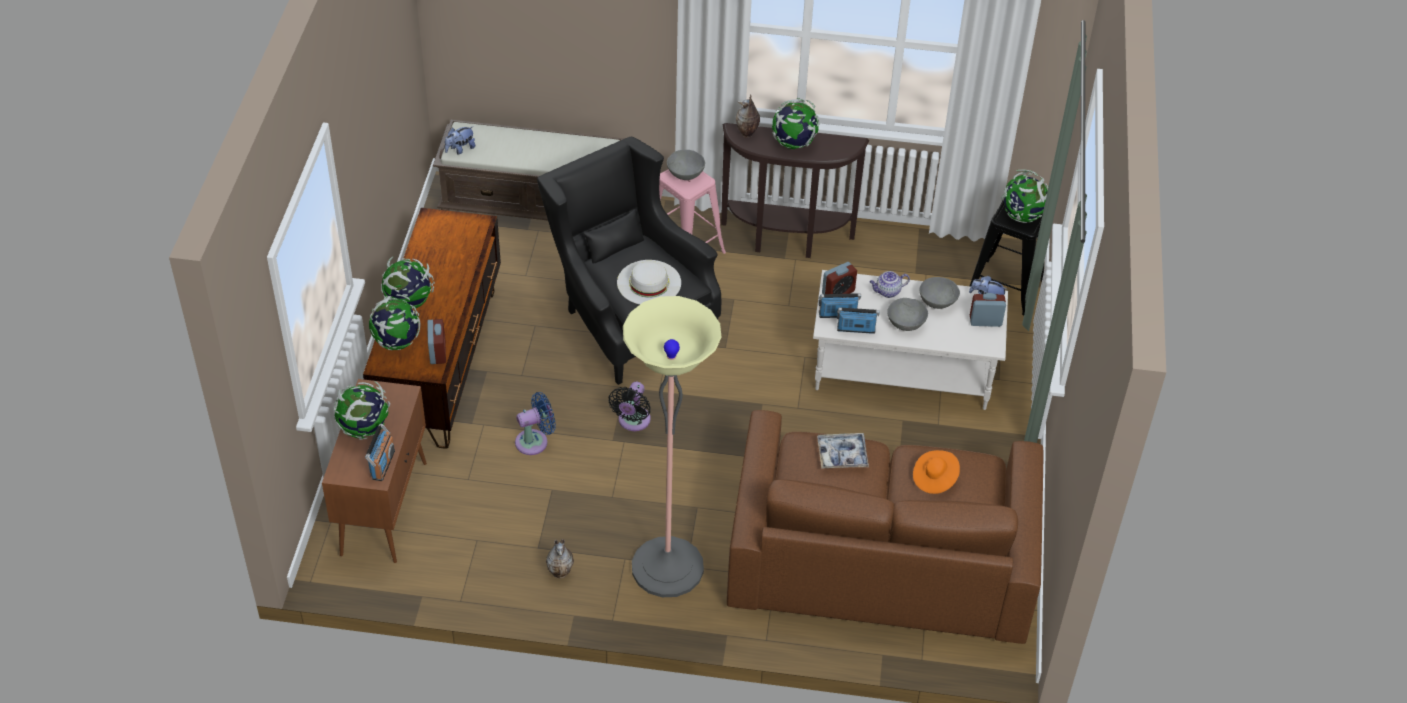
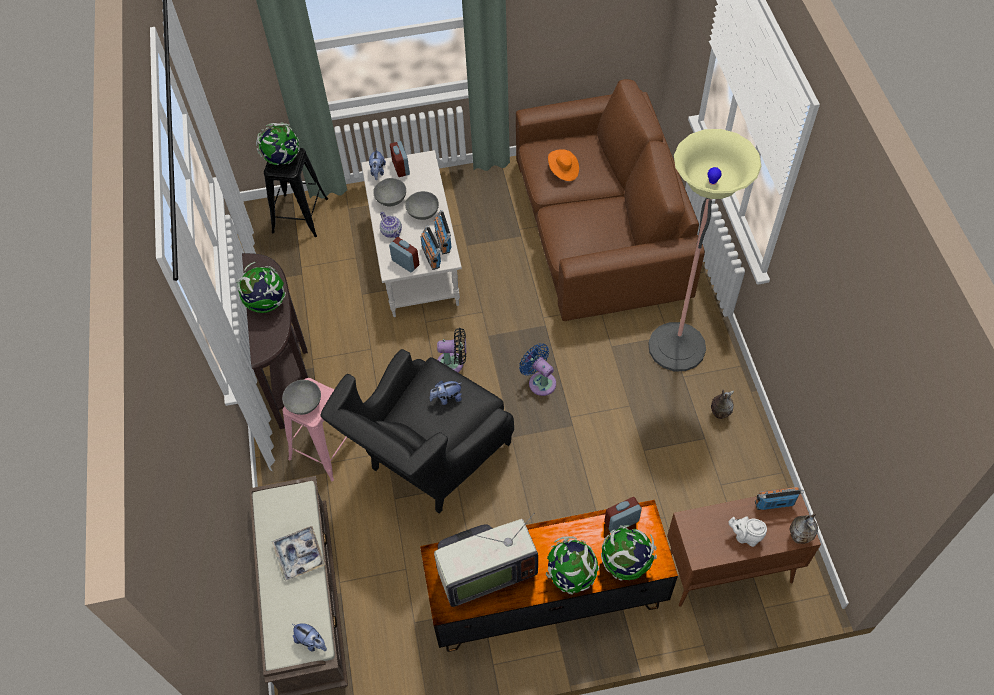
camera: 105 degrees left, 10 degrees up
(364, 429) = (745, 536): globe -> white teapot
(448, 249) = (484, 571): none -> television
(535, 441) = (600, 482): blue fan -> blue fan (540, 381)
(633, 422) = (546, 417): black fan -> black fan (453, 363)
(649, 282) = (447, 398): white hat -> plush toy
(747, 134) = (263, 342): vase -> vase (799, 536)
(842, 455) = (569, 225): tray -> tray (299, 555)

